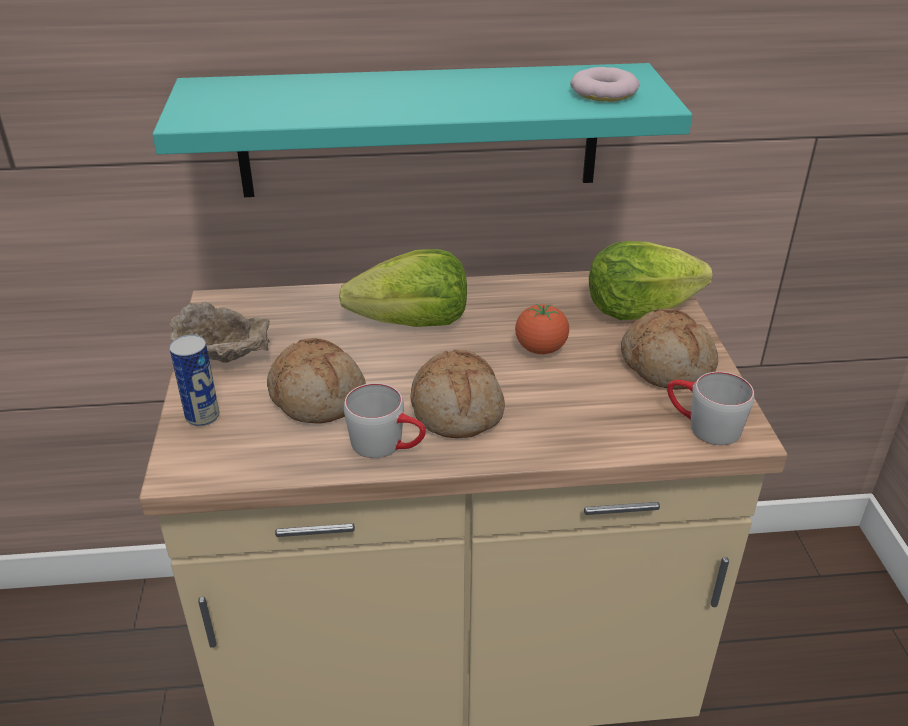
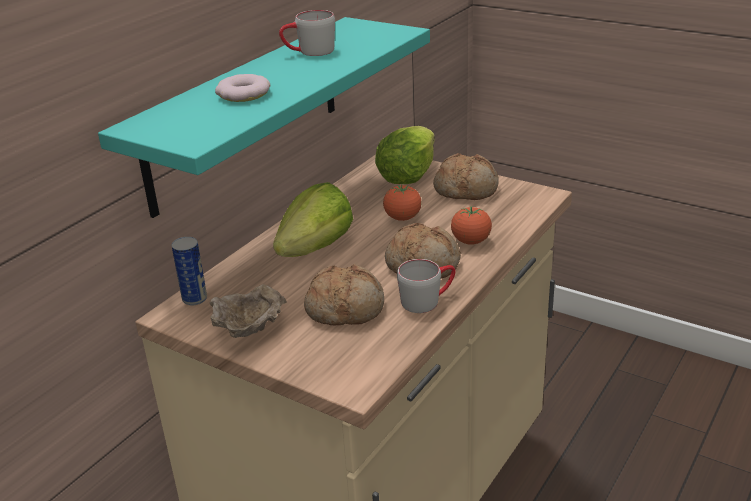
camera: 50 degrees left, 5 degrees down
(202, 416) = (307, 361): can -> can (194, 299)
(549, 422) = (471, 241): none -> tomato
(603, 92) = (368, 36): donut -> donut (243, 94)
(702, 426) = (527, 202): grey mug -> grey mug (309, 52)

